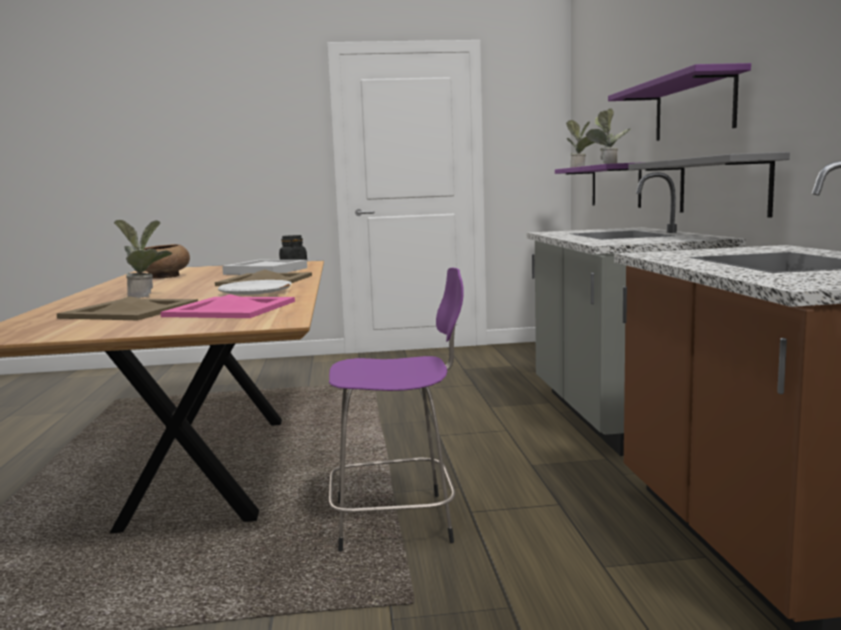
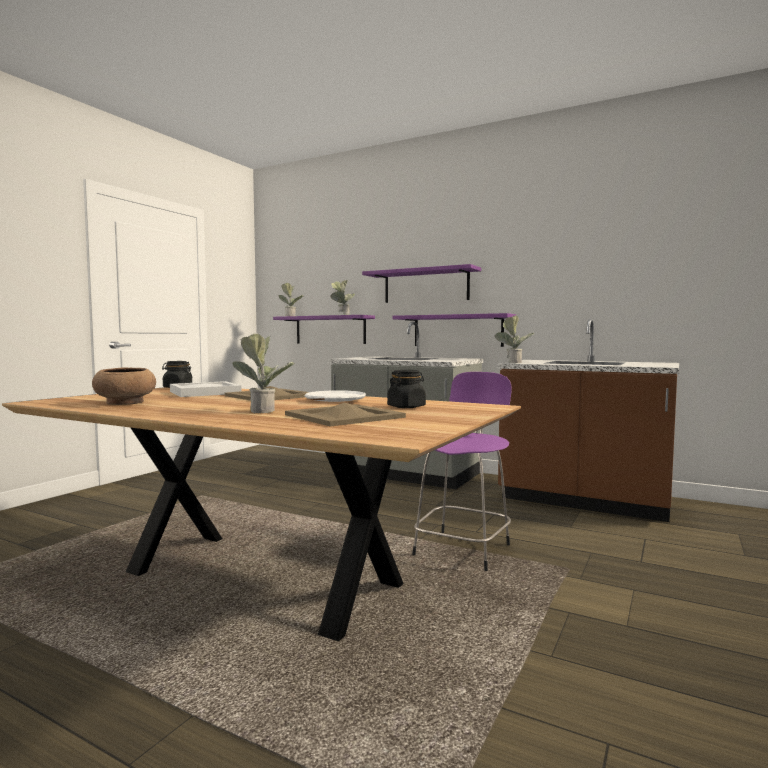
camera: 55 degrees left, 5 degrees down
(229, 309) = (406, 407): pink tray -> black jar
(654, 252) = (513, 362): none -> potted plant
(722, 186) = (457, 331): grey shelf -> purple shelf

